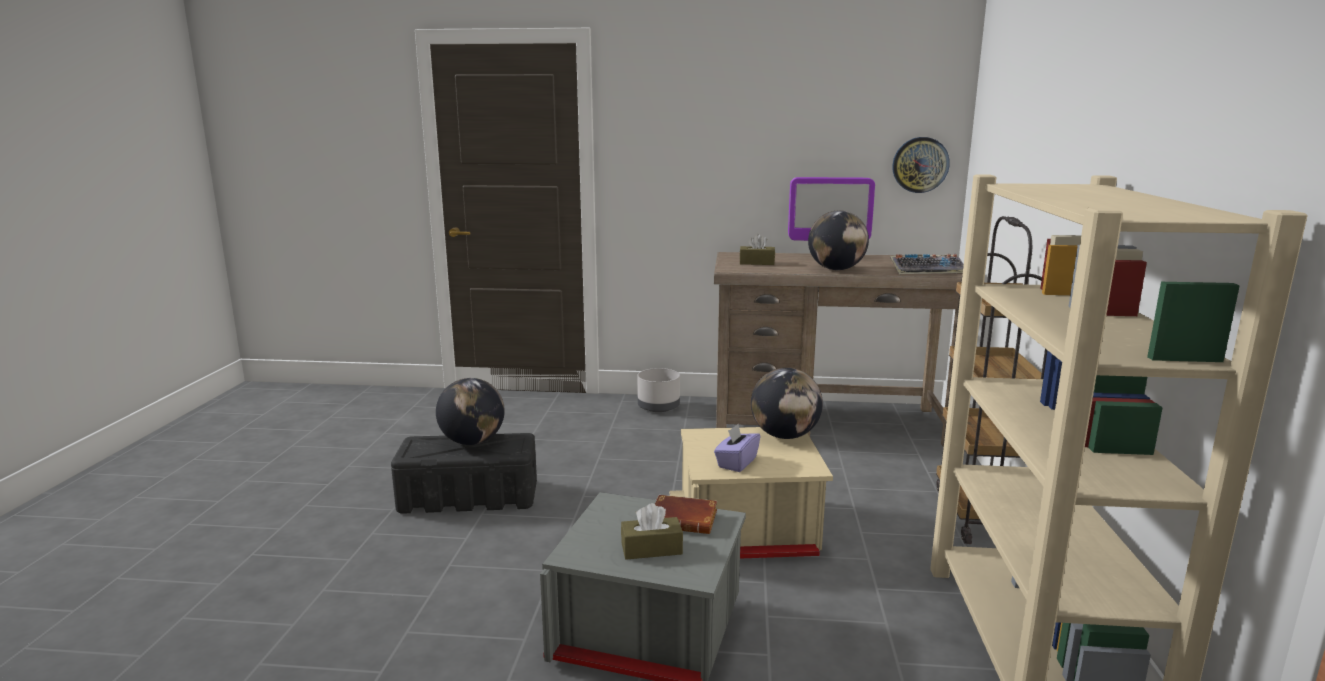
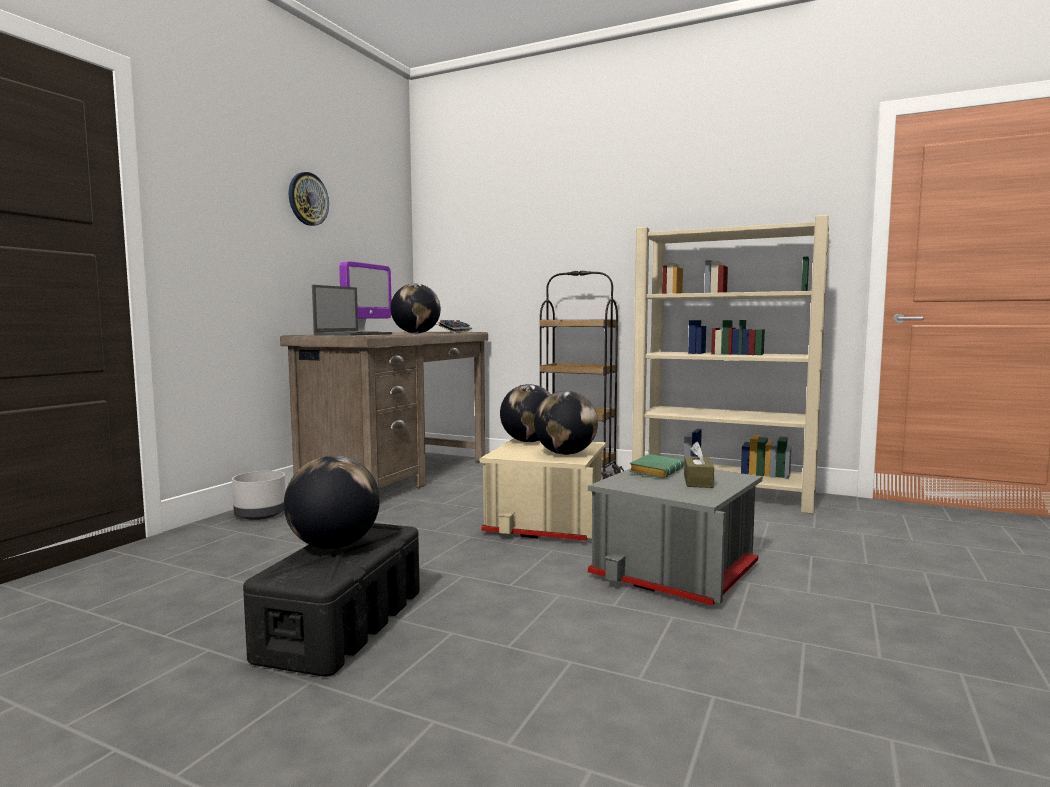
camera: 70 degrees left, 10 degrees down
(685, 520) = (655, 471): brown book -> green book
(736, 463) = (565, 454): purple tissue box -> globe
(757, 263) = (354, 334): brown tissue box -> laptop
(920, 165) = (393, 261): wall clock -> wall clock (308, 199)

